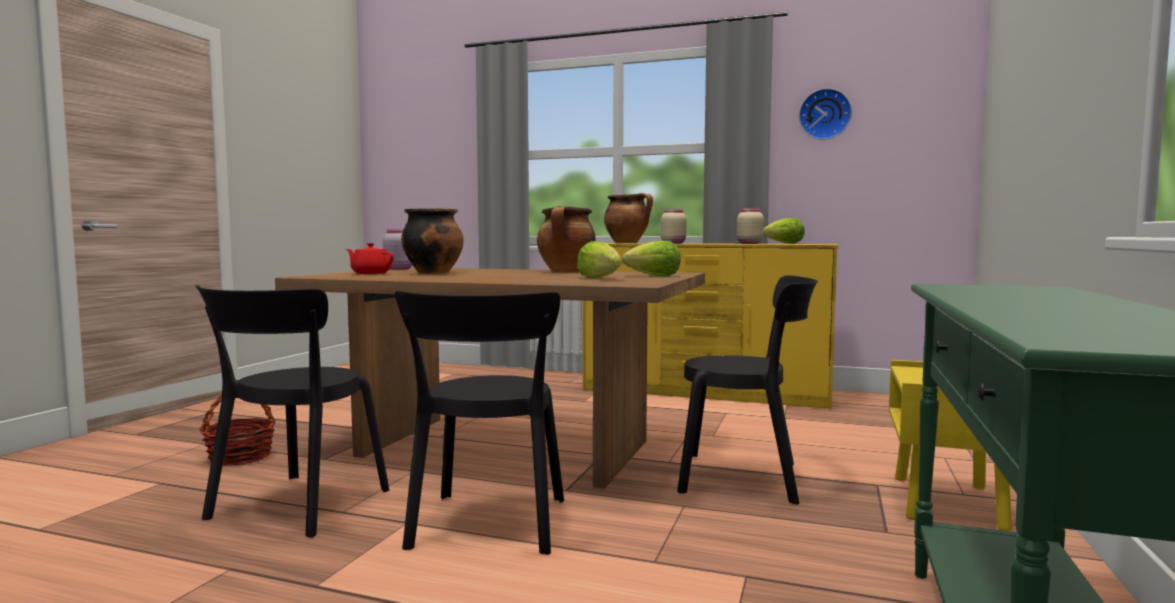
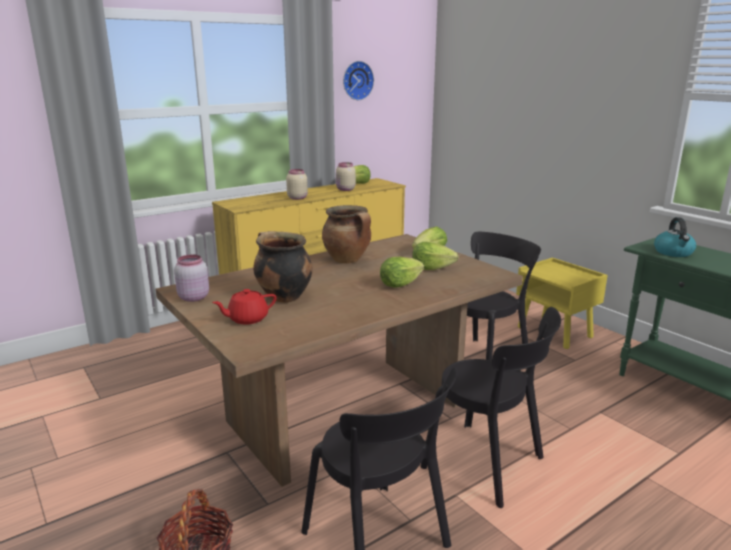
camera: 55 degrees left, 15 degrees up
(526, 278) = (400, 284): none -> lettuce
(627, 243) = (257, 202): cooking pot -> none
(975, 289) = (673, 252): none -> kettle

